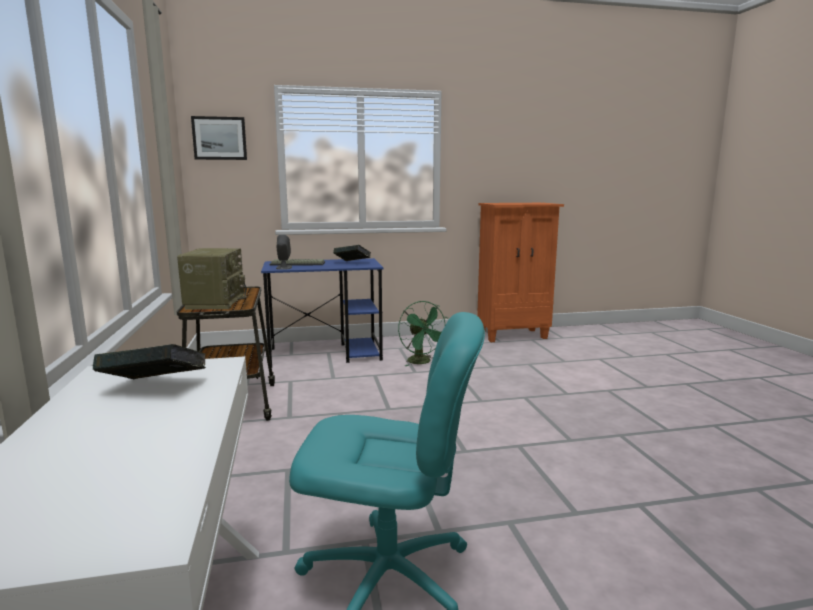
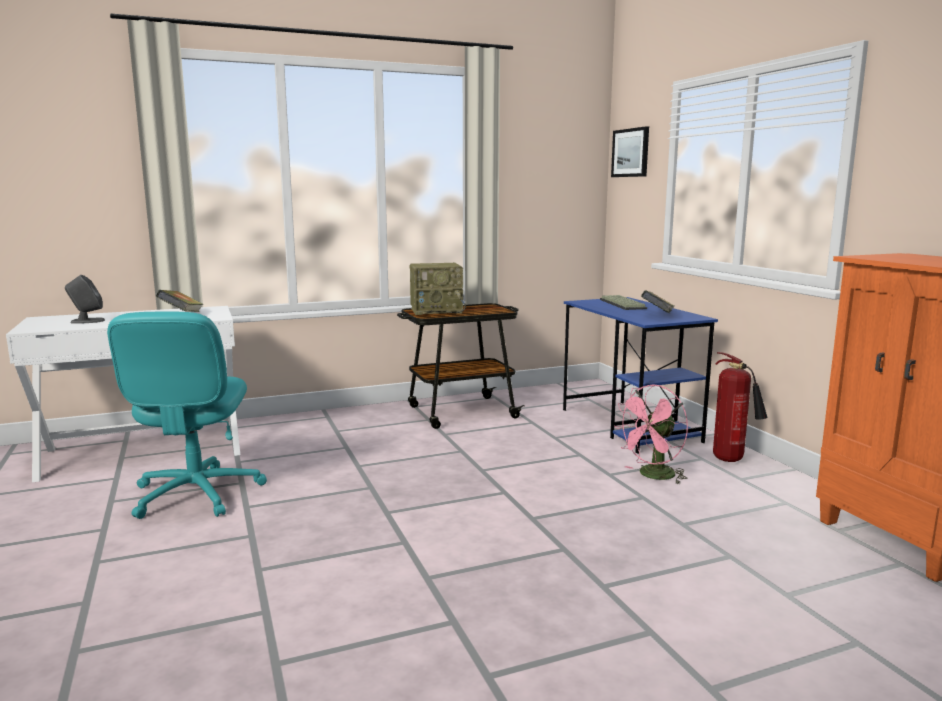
camera: 80 degrees right, 0 degrees up
(284, 267) = (590, 303): grey speaker -> grey speaker (87, 321)
(406, 342) = (732, 460): none -> fire extinguisher
(422, 362) = (653, 476): green fan -> pink fan

